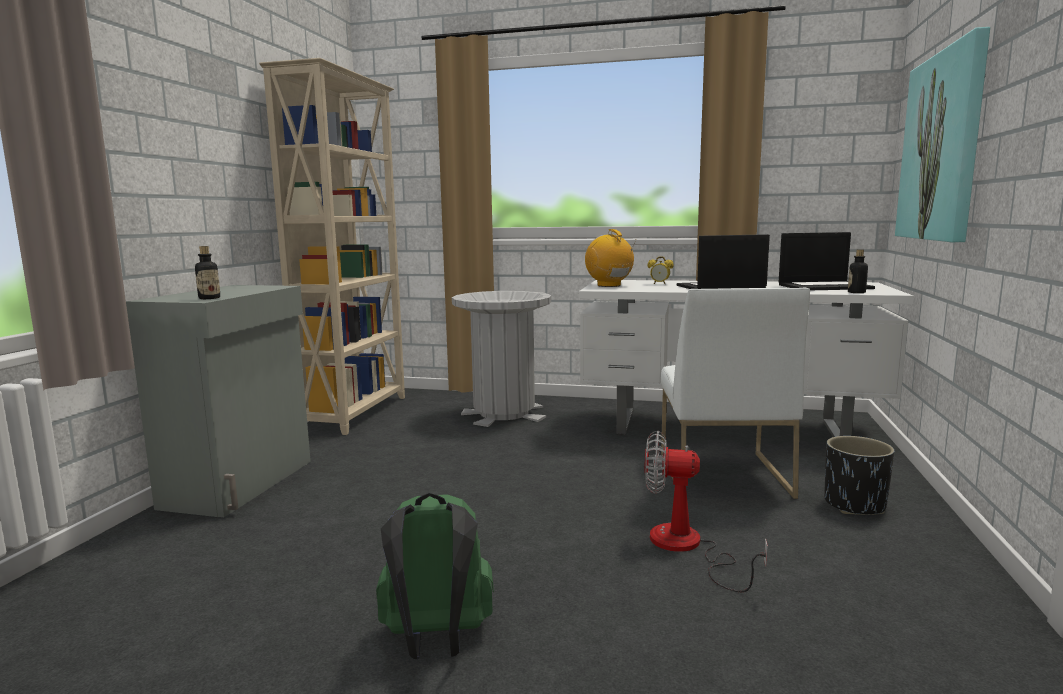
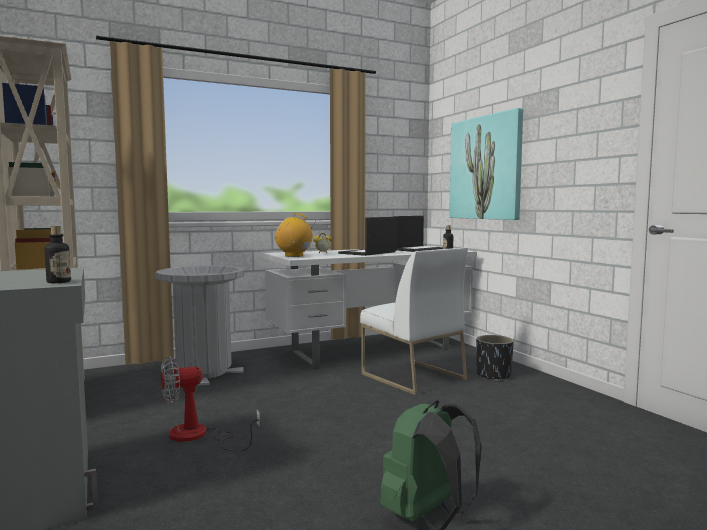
camera: 40 degrees left, 5 degrees down
(687, 548) = (461, 419): fan -> fan (199, 436)

